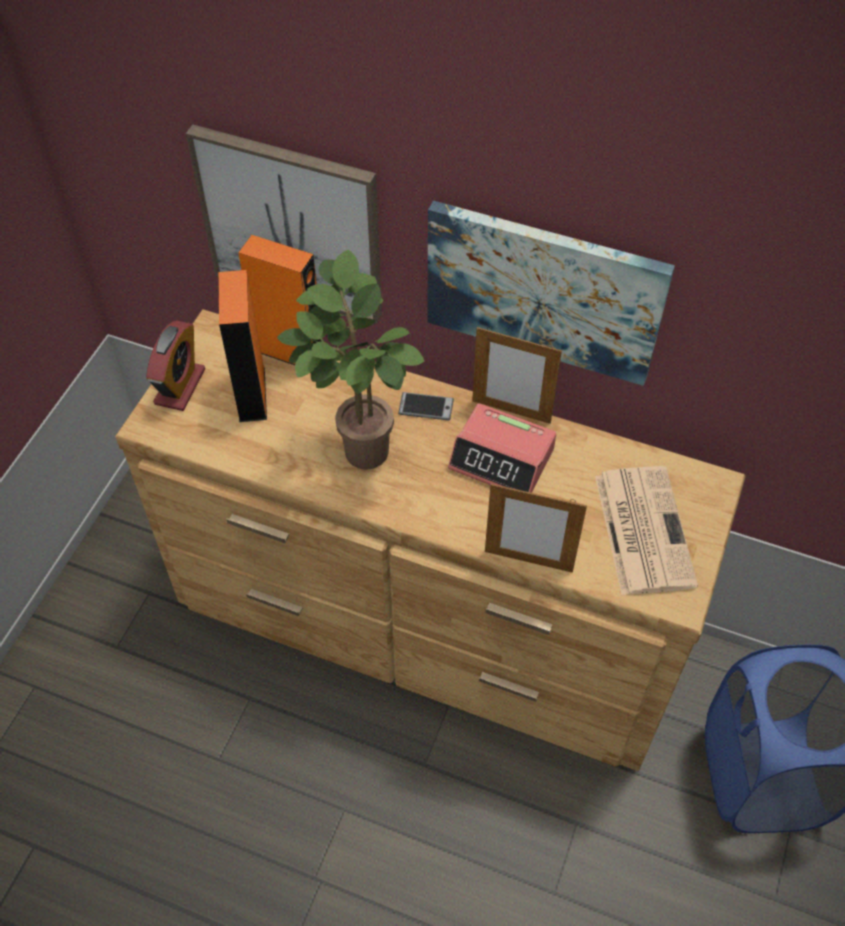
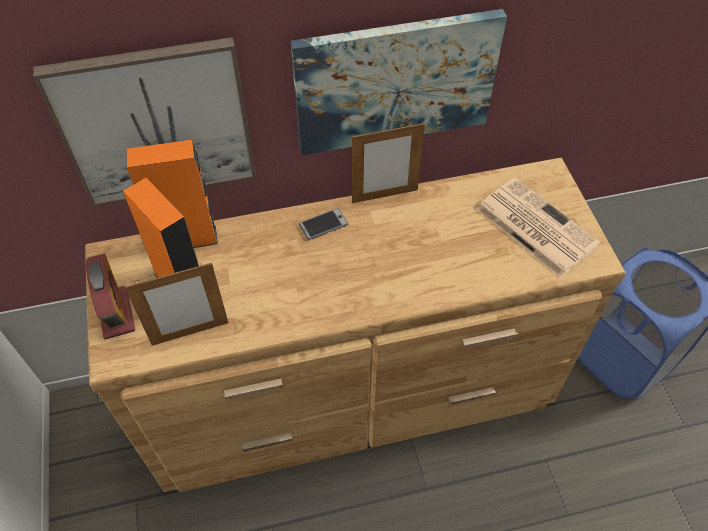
camera: 35 degrees left, 0 degrees up
(358, 449) = (300, 281): potted plant -> none
(502, 459) = (406, 231): alarm clock -> none
(528, 561) = (484, 291): picture frame -> picture frame (190, 333)

